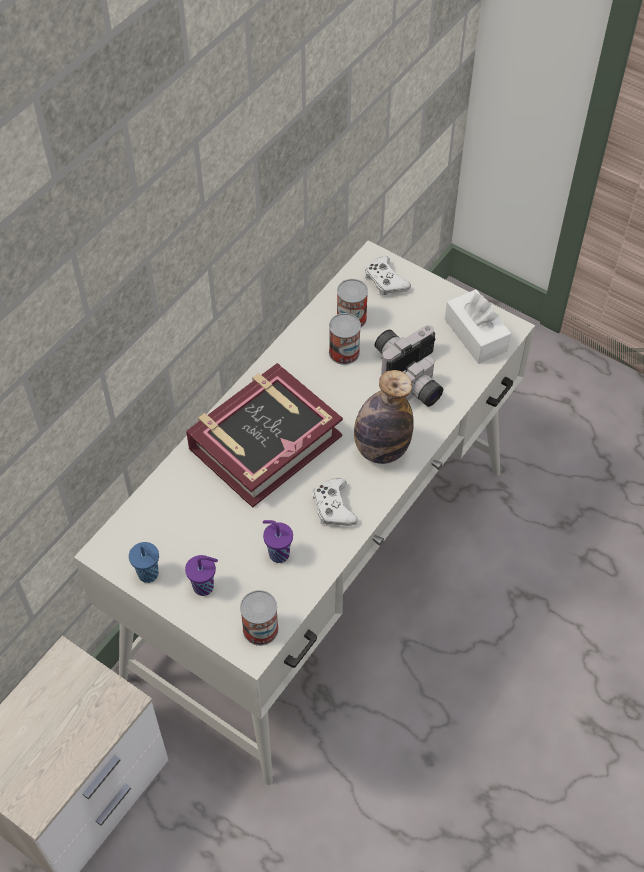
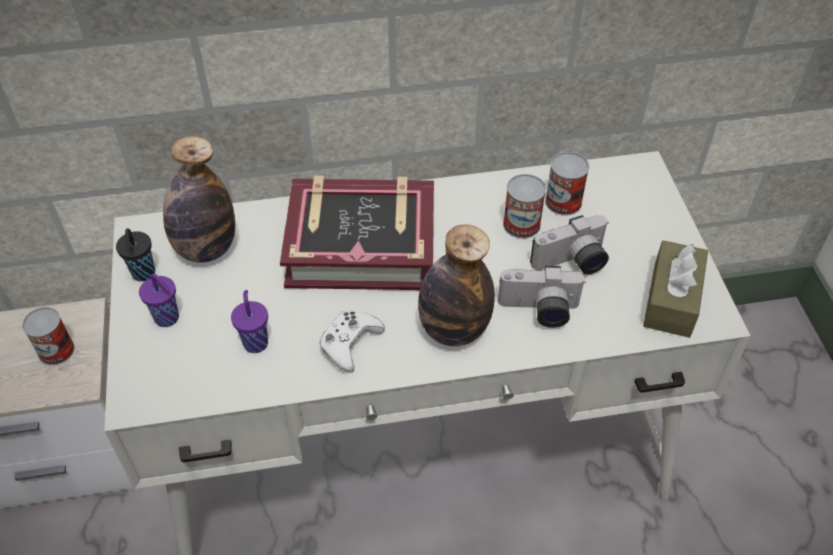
camera: 45 degrees right, 5 degrees down
(149, 574) = (143, 274): blue cup -> black cup
(168, 525) = (206, 248): none -> bottle
(260, 629) = (162, 391): can -> can (56, 350)
(385, 281) = (634, 193): white game controller -> none
(400, 355) = (572, 263): camera -> camera turned 150 degrees clockwise
(475, 335) = (671, 299): white tissue box -> brown tissue box

